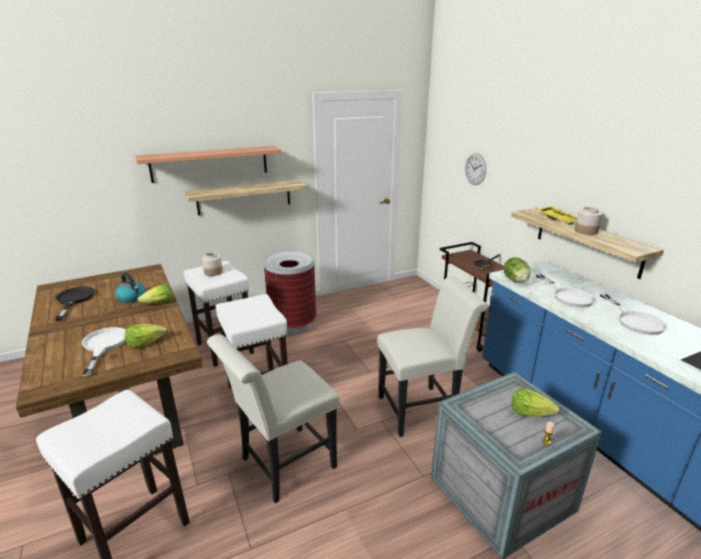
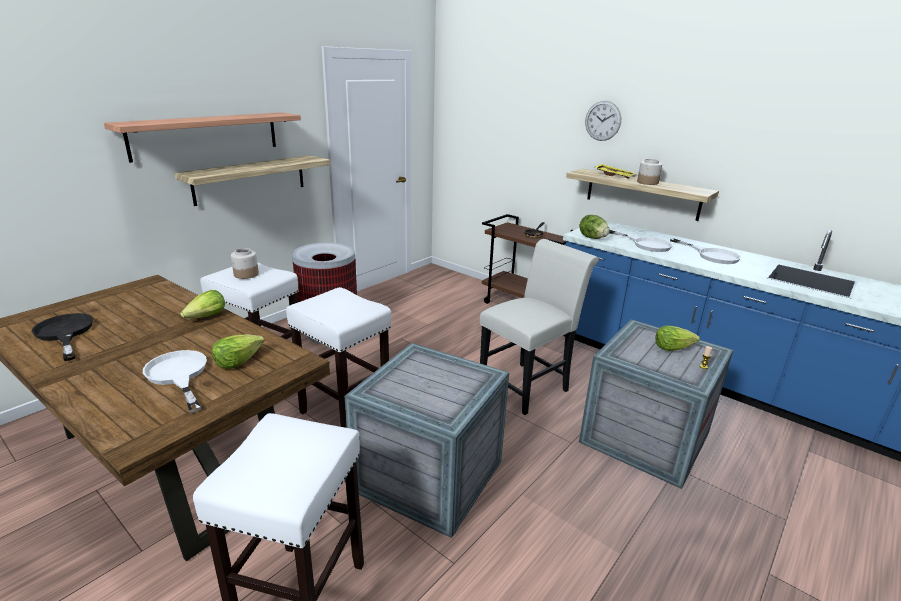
camera: 25 degrees left, 0 degrees up
(132, 298) = (159, 317): kettle -> none
(282, 466) = (427, 475): white chair -> crate
(475, 169) = (505, 135): wall clock -> wall clock (603, 121)

